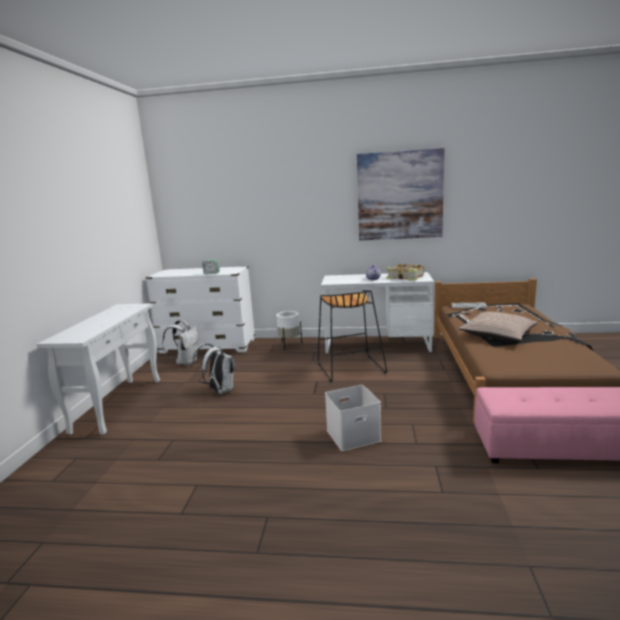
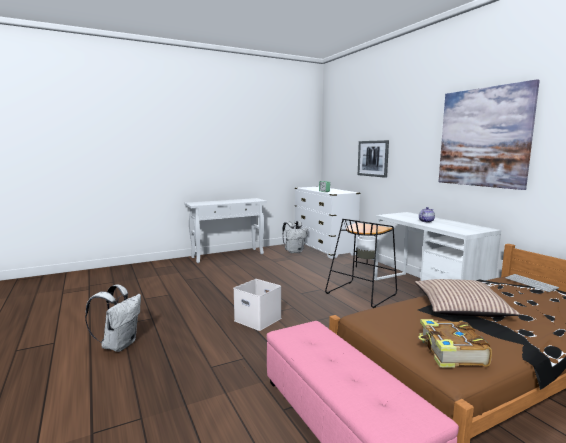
camera: 55 degrees right, 5 degrees down
(219, 390) = (270, 269): white backpack -> white backpack (119, 345)
(261, 224) = (373, 158): none -> picture
(405, 277) = (455, 227): book -> book (451, 352)

